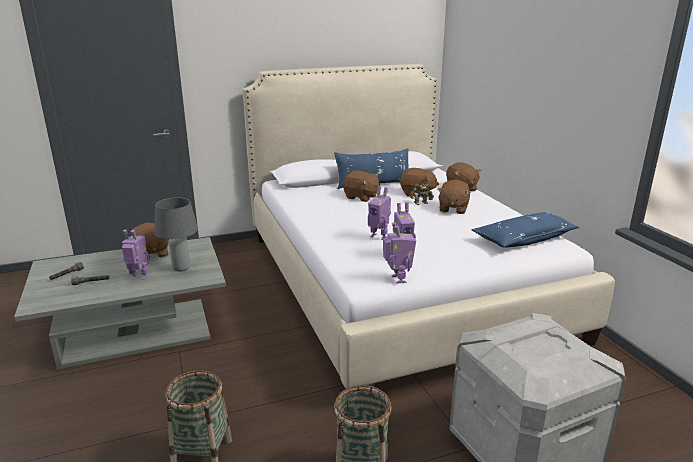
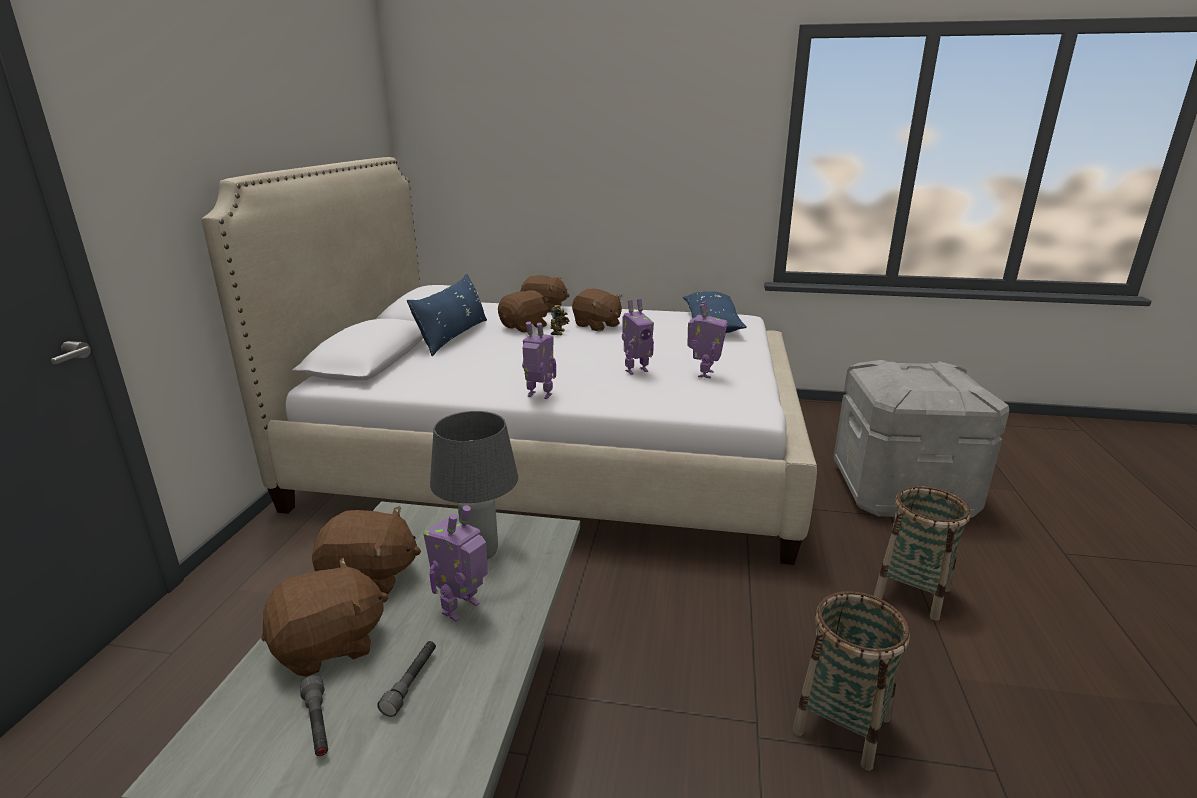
camera: 60 degrees left, 0 degrees up
(361, 197) = (487, 352): brown plush toy -> brown plush toy (329, 645)
(397, 279) = (757, 391): toy robot -> toy robot (539, 396)

